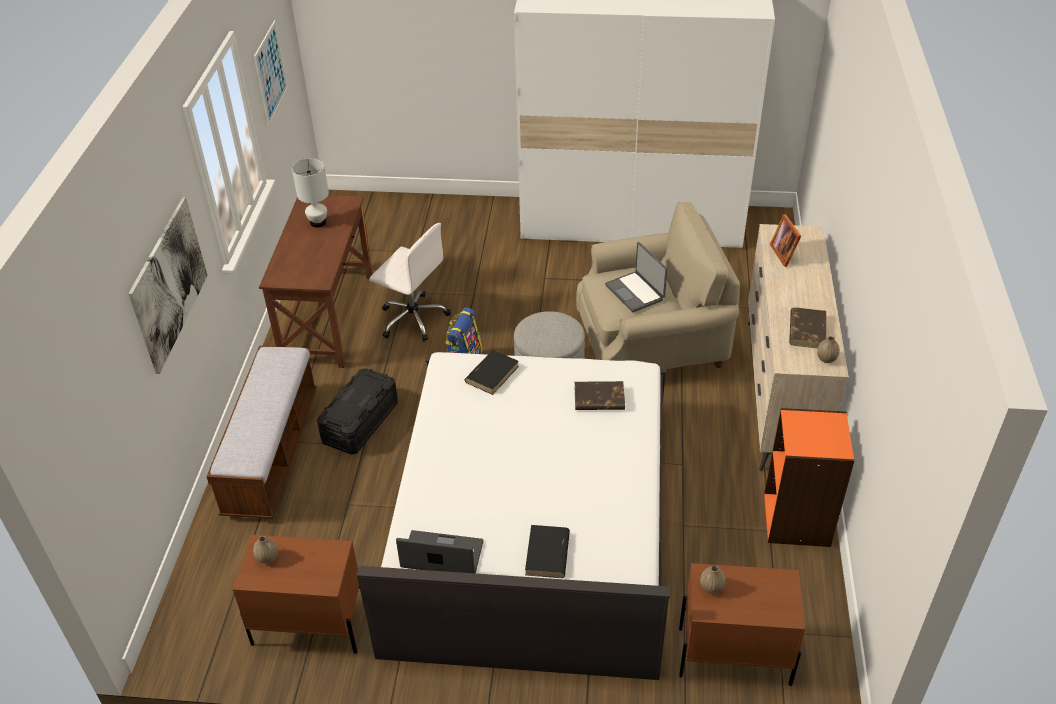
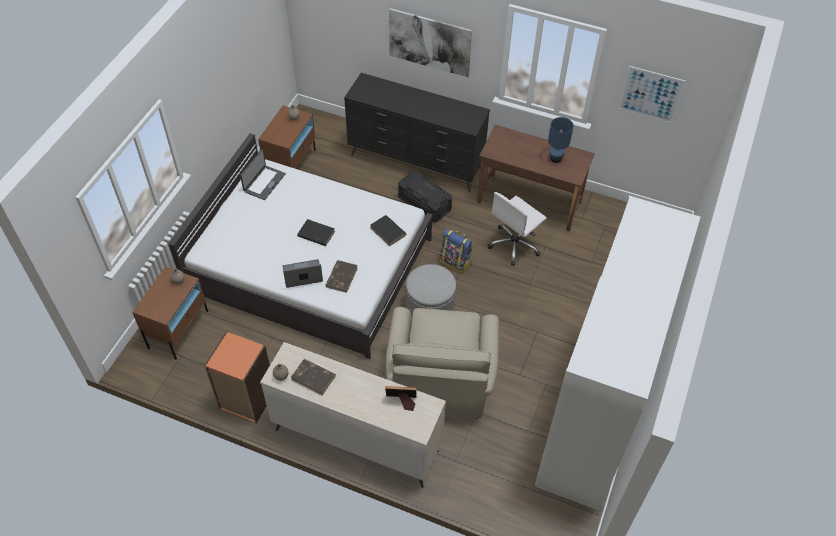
camera: 105 degrees right, 10 degrees up
(272, 452) = (416, 162): bench -> black dresser
(317, 222) = (555, 158): white table lamp -> blue table lamp
(547, 554) = (241, 224): black book -> black book (316, 234)
(635, 292) = (442, 334): laptop -> laptop (302, 275)

